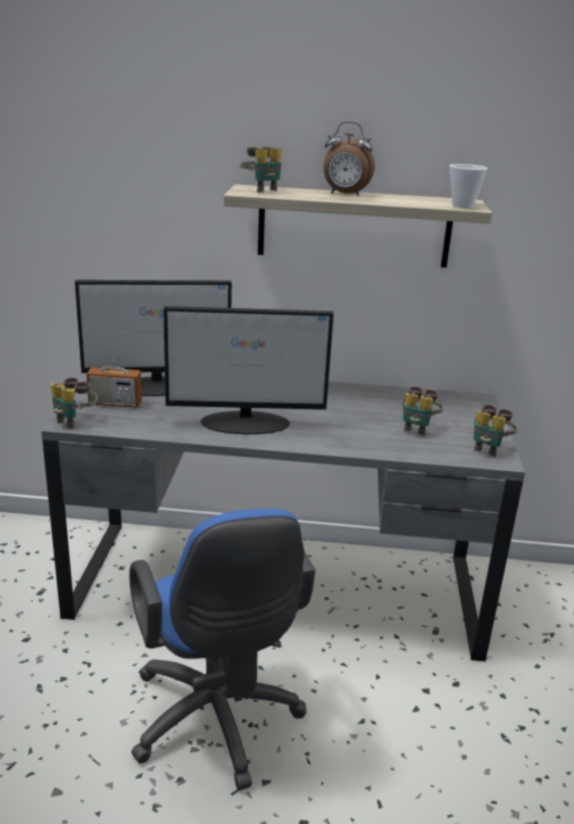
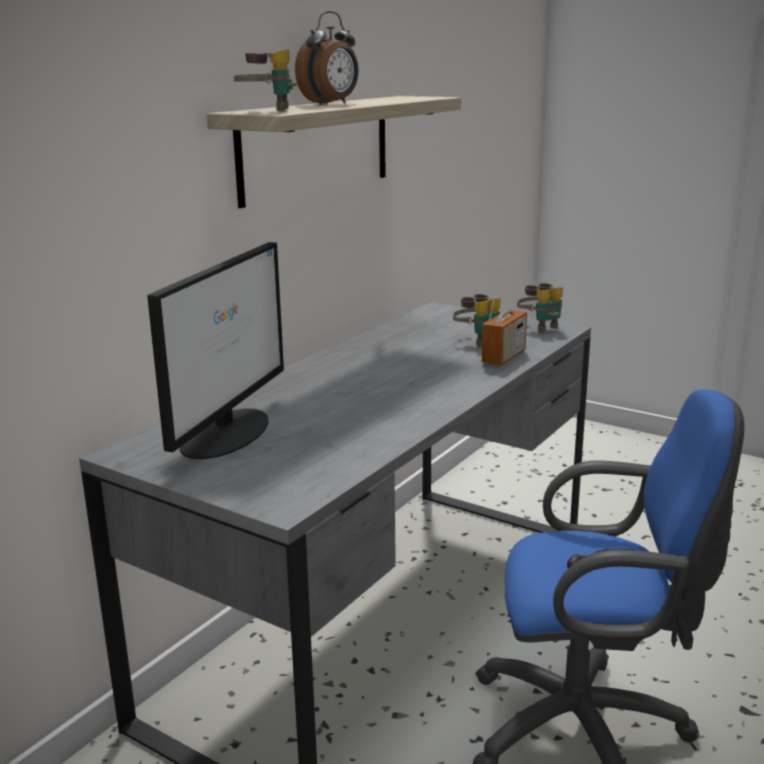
camera: 60 degrees left, 5 degrees down
(74, 421) = (280, 501): binoculars -> none
(115, 403) = (251, 466): radio -> radio (504, 357)
(247, 423) = (394, 403): monitor -> none
(462, 206) = (428, 97): cup -> none

